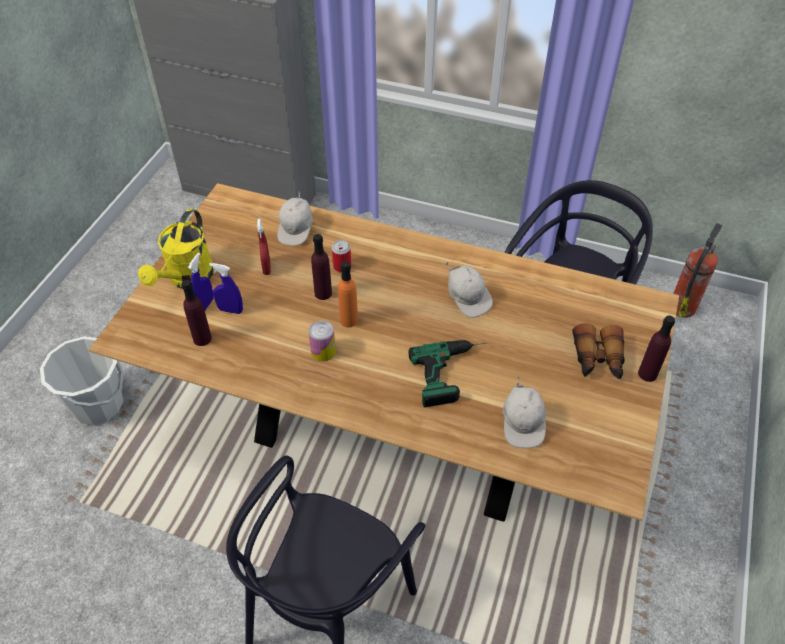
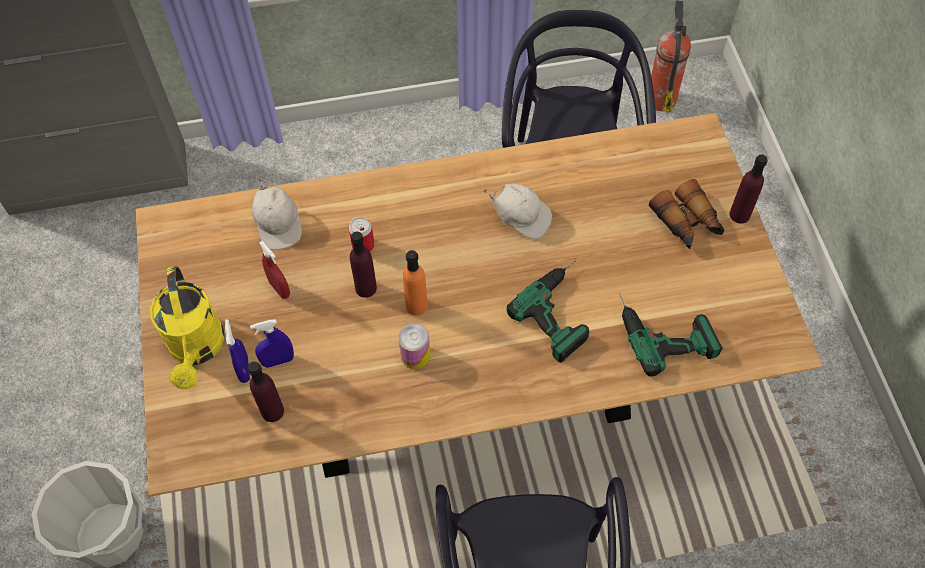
camera: 30 degrees left, 10 degrees up
(522, 423) = (663, 328): white cap -> power drill

